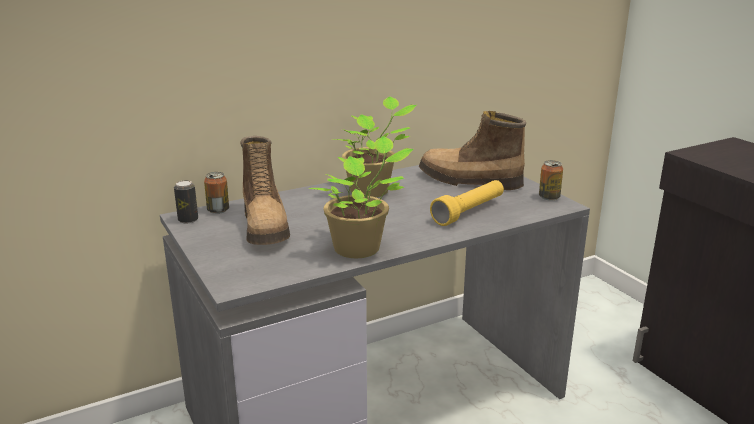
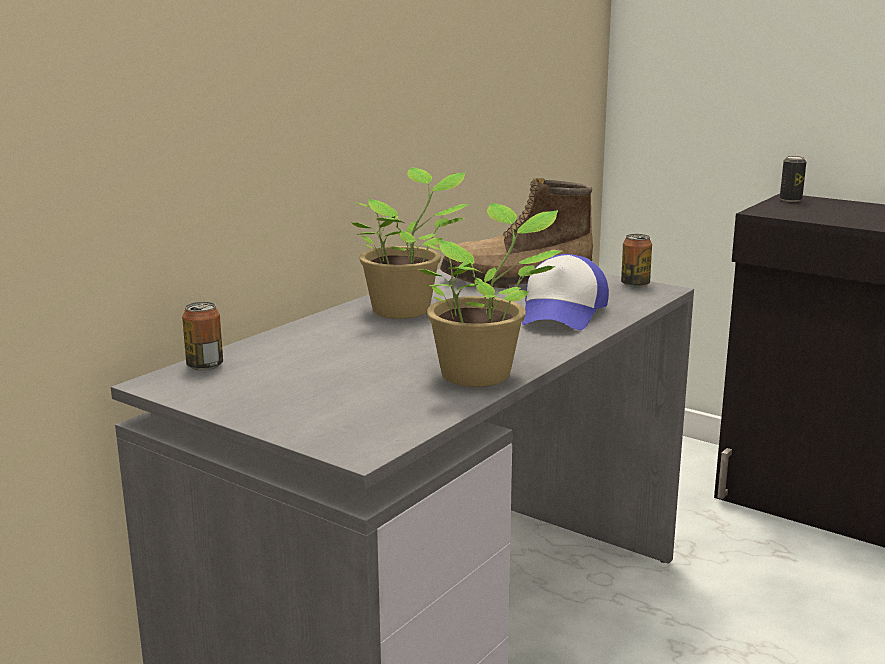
camera: 25 degrees left, 5 degrees down
(188, 220) = (171, 385): can -> can (790, 200)
(266, 227) = (310, 373): boot -> none
(469, 212) = (563, 313): yellow flashlight -> cap

